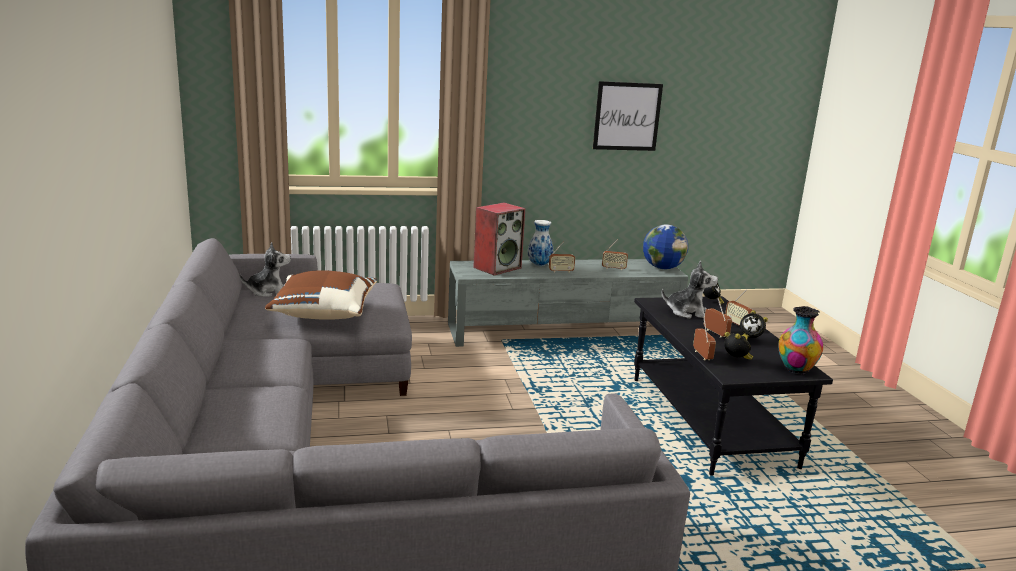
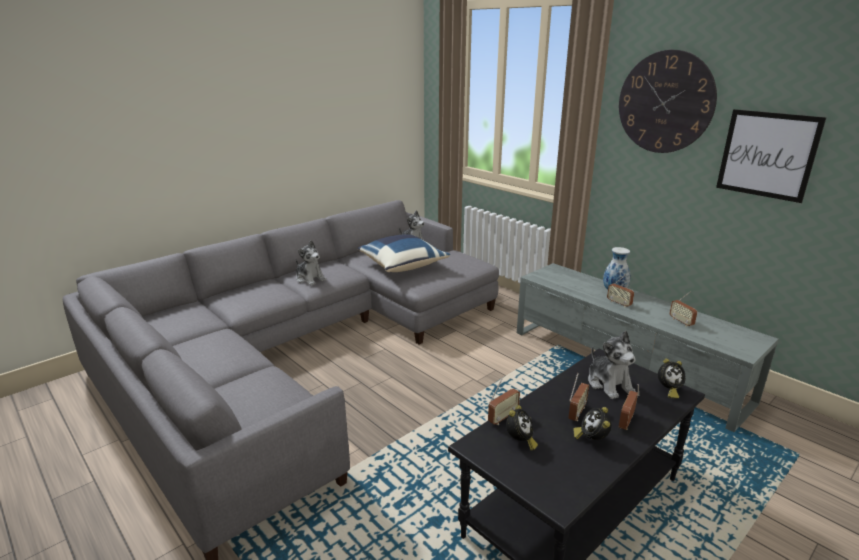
camera: 60 degrees right, 5 degrees up
(263, 365) = (310, 279): none -> plush toy
(323, 313) = (402, 265): brown pillow -> blue pillow
(497, 267) = (573, 280): speaker -> none
(540, 78) = (665, 102): none -> wall clock
(662, 268) = (743, 344): globe -> none
(795, 369) = (551, 490): vase -> none

